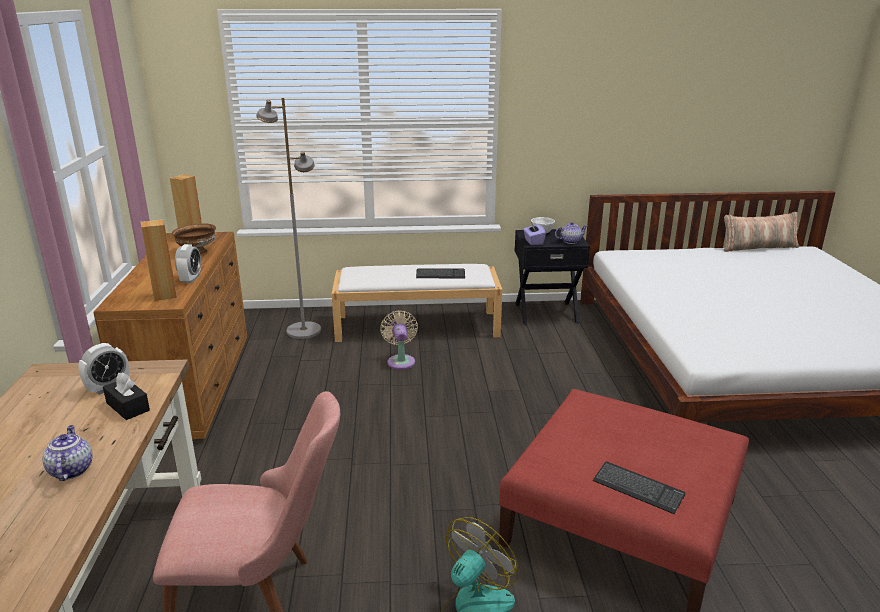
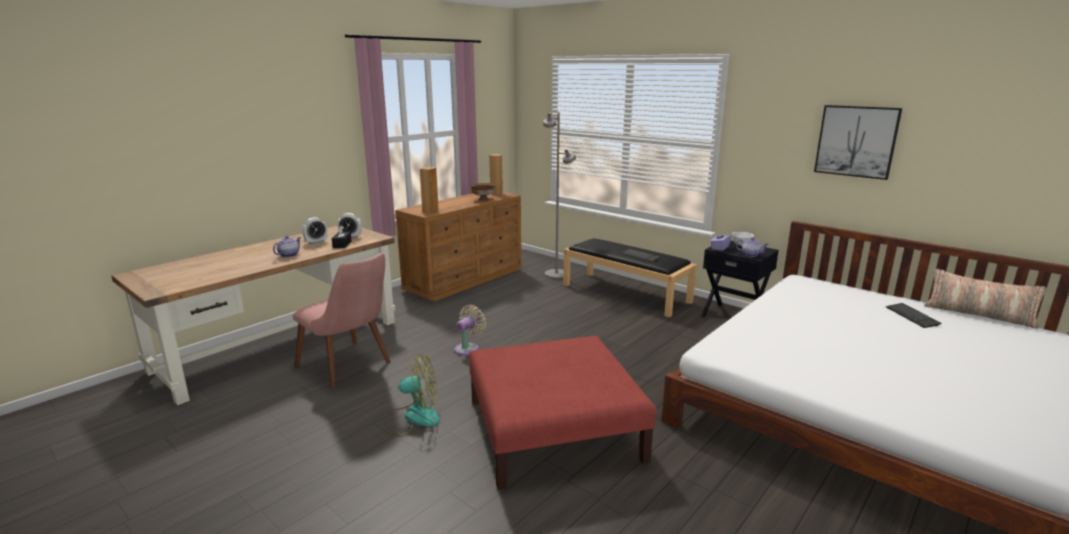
camera: 45 degrees right, 5 degrees down
(190, 279) = (454, 208): alarm clock -> alarm clock (316, 242)
(401, 361) = (582, 306): beige fan -> beige fan (468, 348)
(418, 325) = (626, 293): white bench -> black bench
(638, 489) = (516, 385): keyboard -> keyboard (912, 316)
(644, 102) = (856, 141): none -> picture

